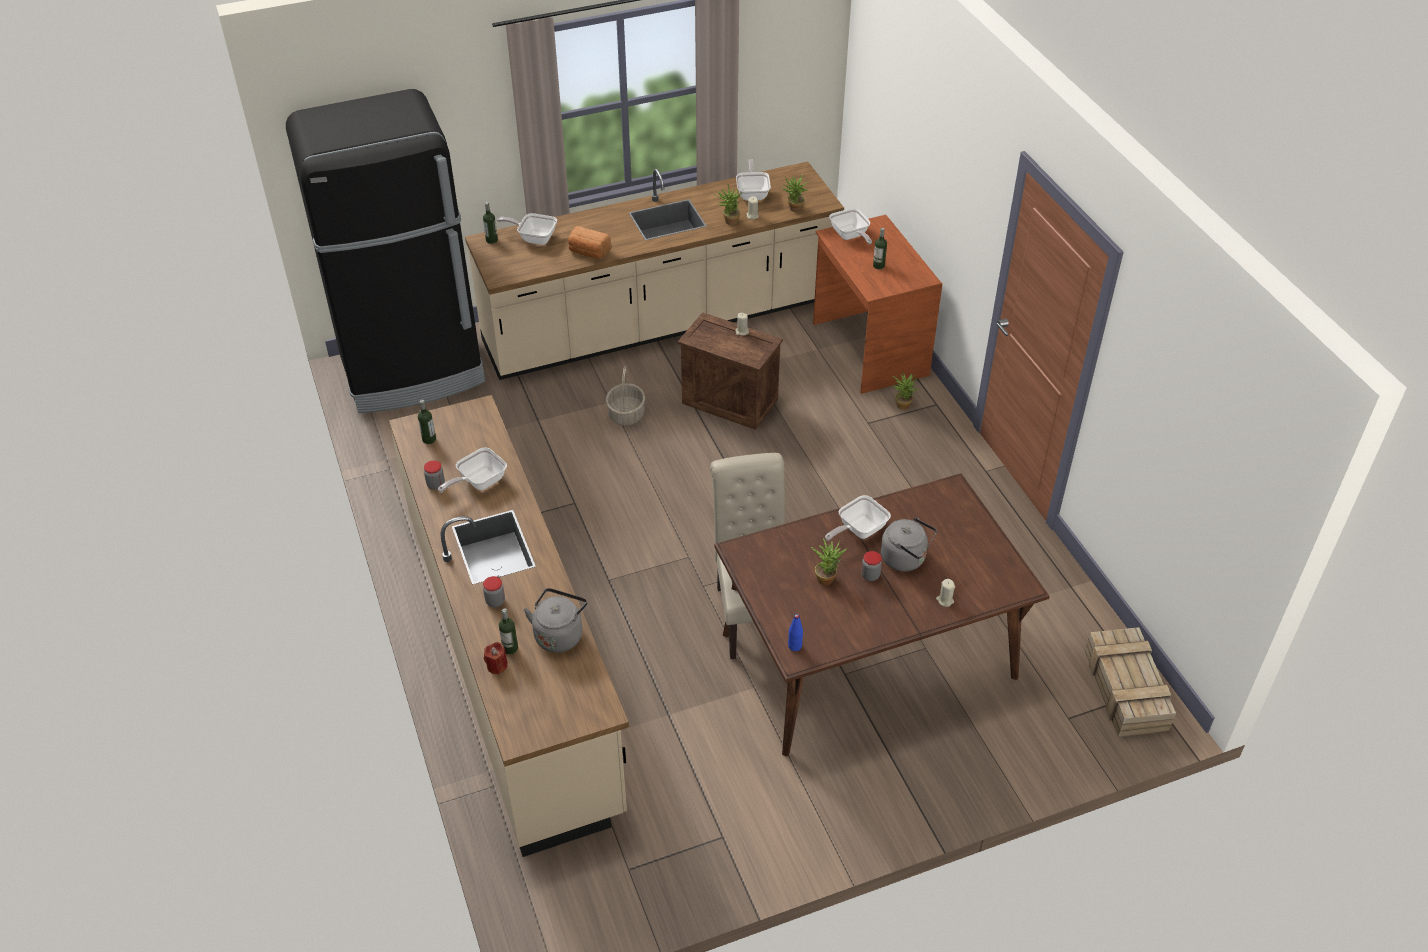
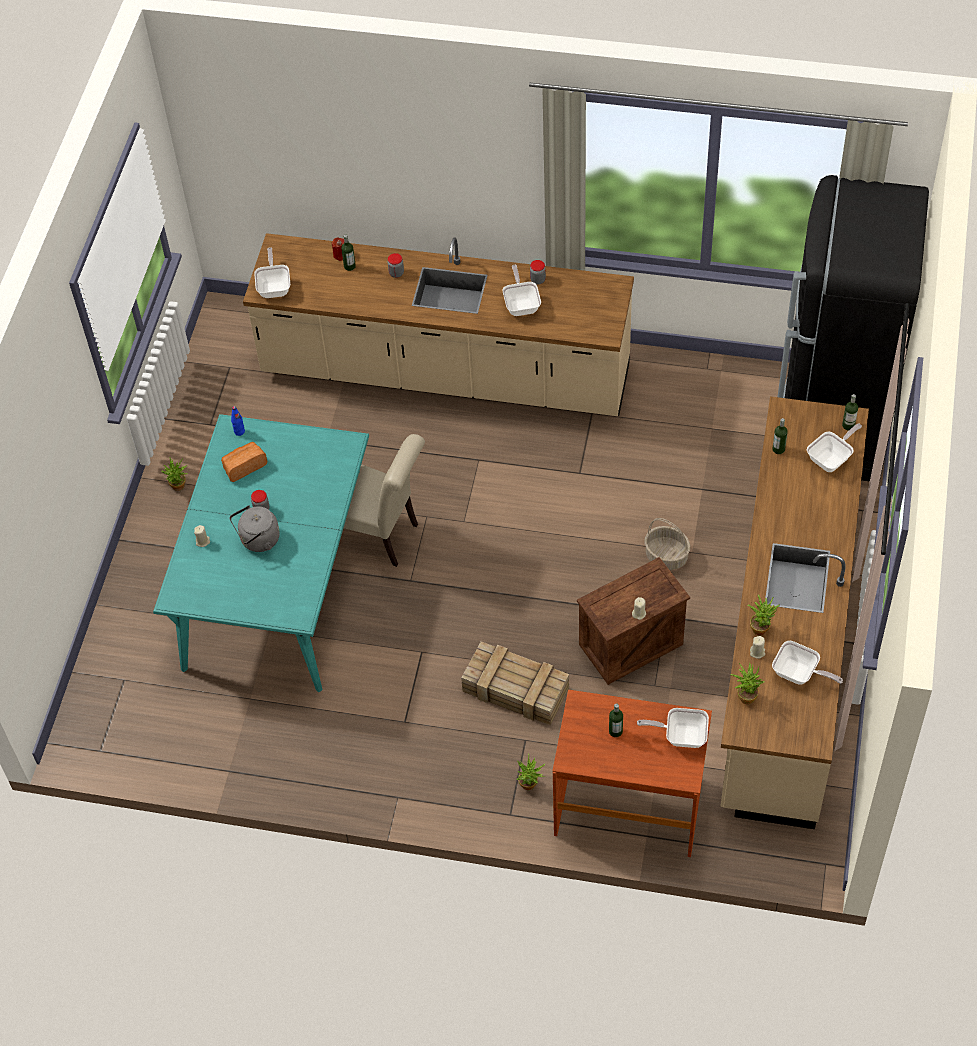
camera: 125 degrees right, 10 degrees up
(429, 439) = (592, 292): bottle -> bottle (778, 449)
(559, 634) = (340, 295): grey kettle -> none
(588, 252) = (780, 490): bread -> bread (244, 466)
(827, 577) = (281, 482): potted plant -> potted plant (179, 488)
(858, 530) = (308, 527): frying pan -> frying pan (274, 287)
(869, 654) = (279, 587): brown dining table -> turquoise dining table
(1126, 691) = (111, 736): crate -> crate (514, 689)

